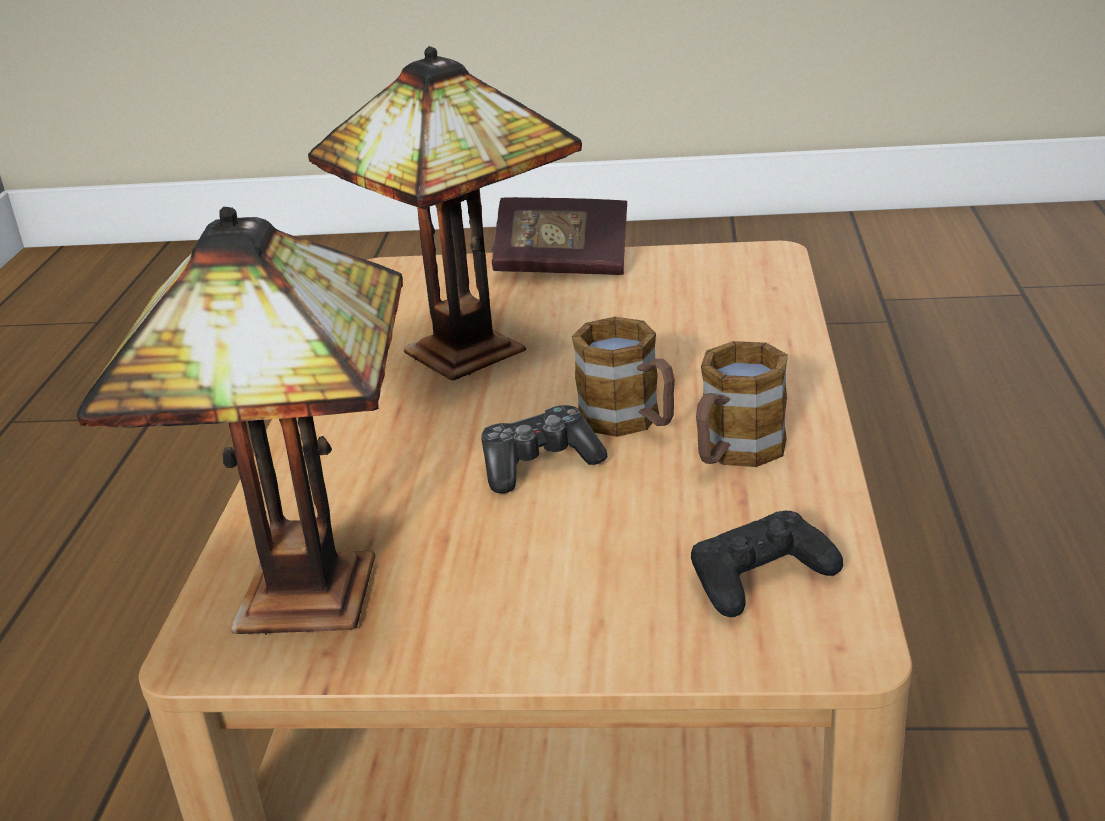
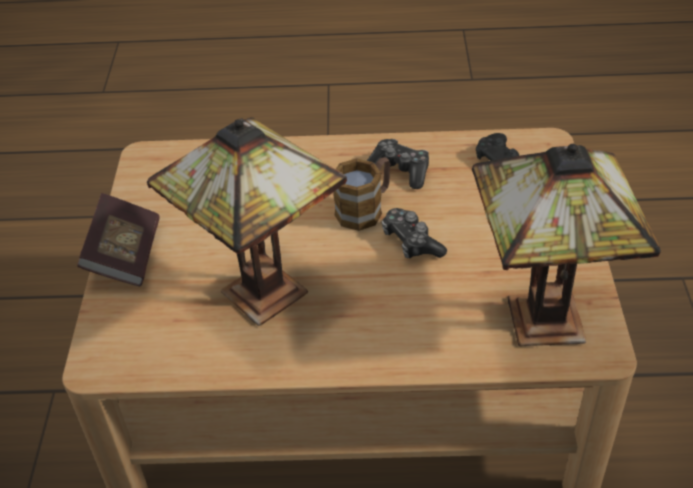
camera: 95 degrees left, 15 degrees up
(734, 453) = (400, 170): mug -> game controller

